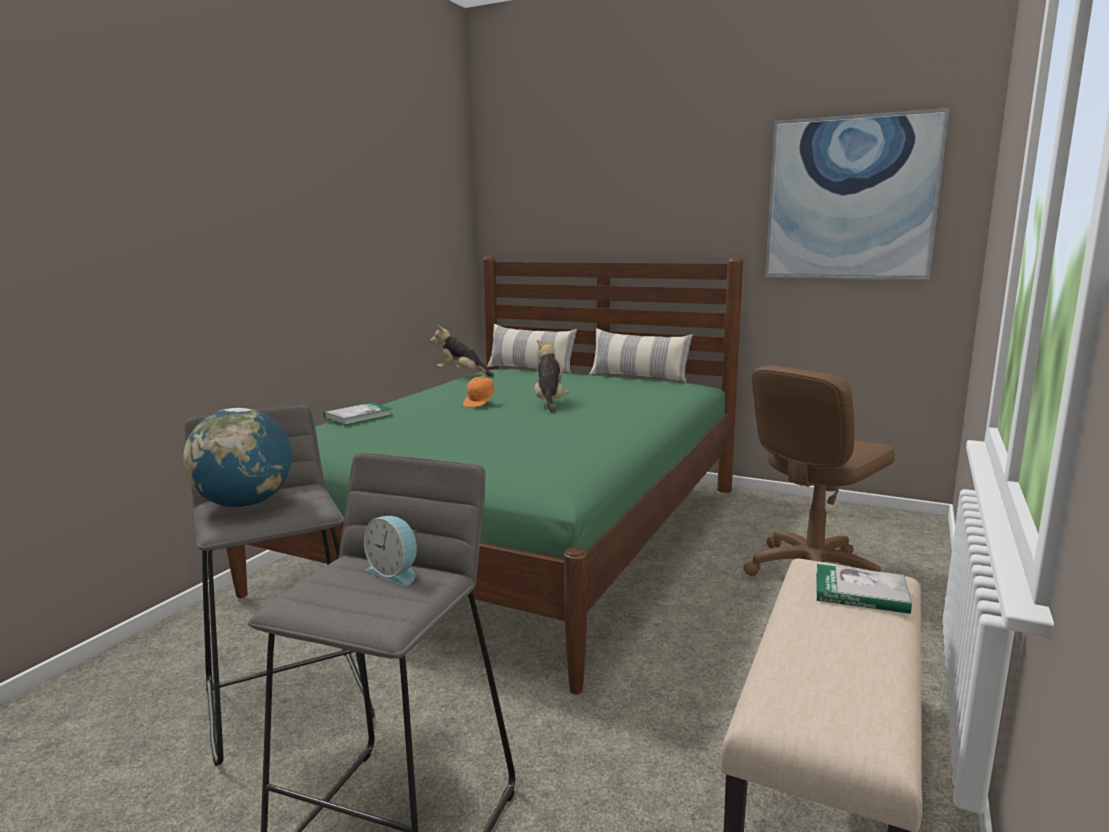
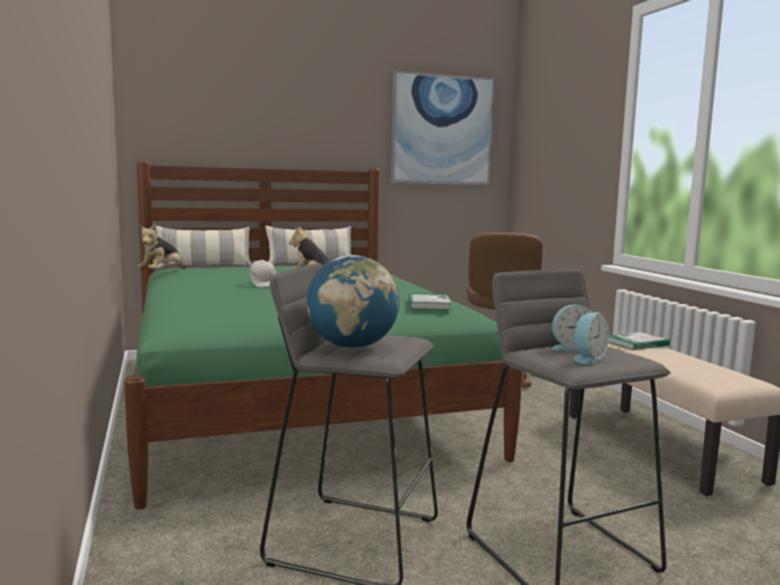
camera: 45 degrees left, 5 degrees down
(348, 594) = (587, 358): none -> alarm clock
(358, 416) = (189, 302): book -> book (429, 304)
(462, 374) = (162, 272): plush toy -> plush toy turned 45 degrees counterclockwise
(480, 403) = (263, 284): orange cap -> white cap

